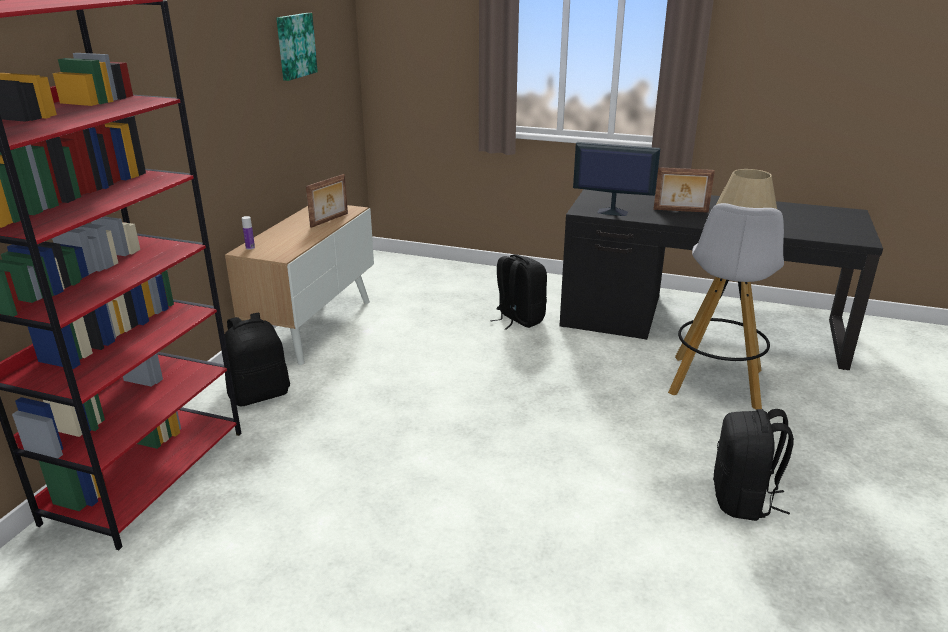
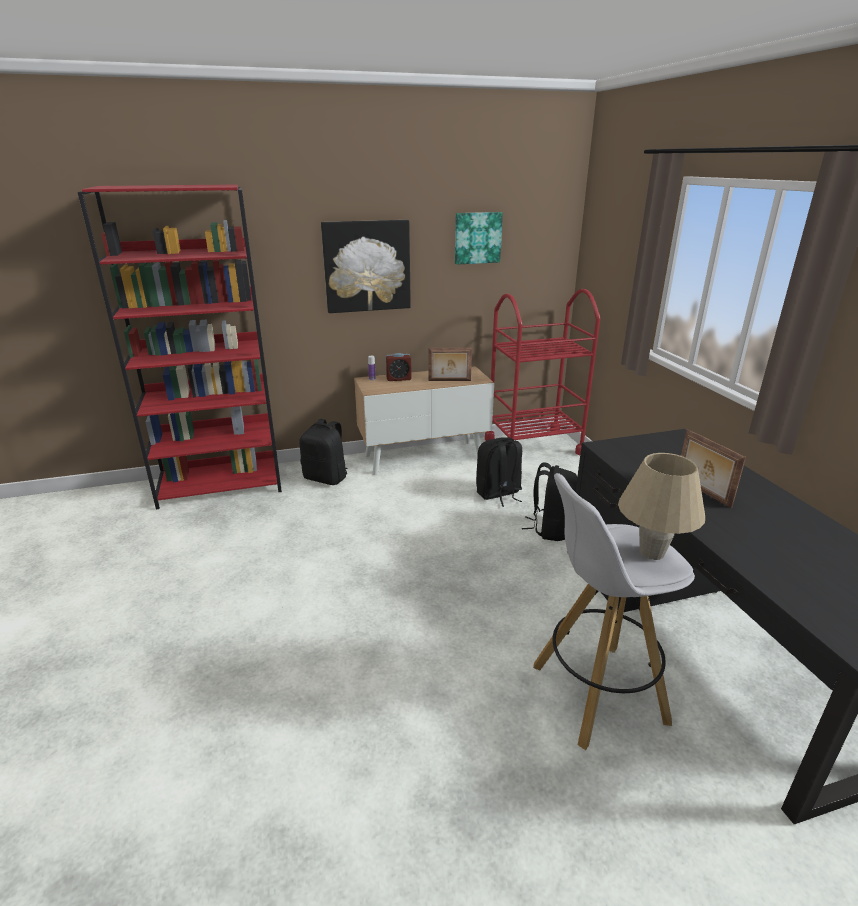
camera: 55 degrees right, 0 degrees up
(214, 98) = (367, 266): none -> picture
(277, 237) = (398, 379): none -> alarm clock
(384, 272) = (533, 446): none -> red cart
(611, 212) = (626, 459): monitor -> none
(743, 500) = (395, 784): black backpack -> black backpack (498, 494)

